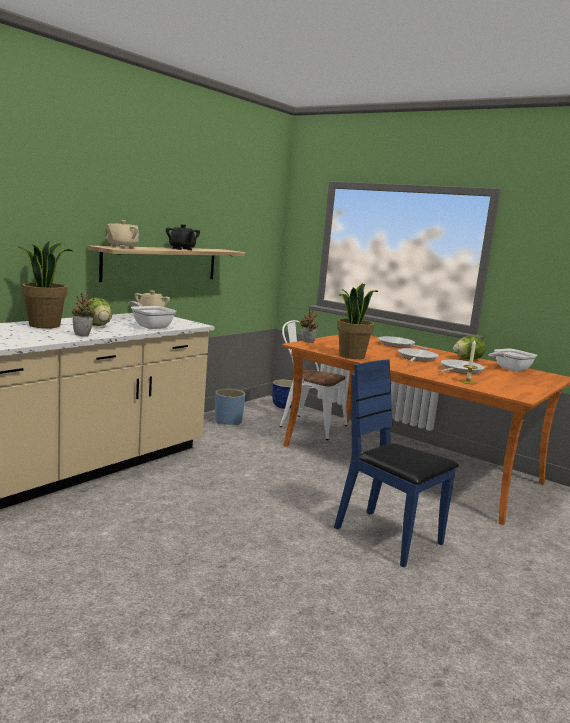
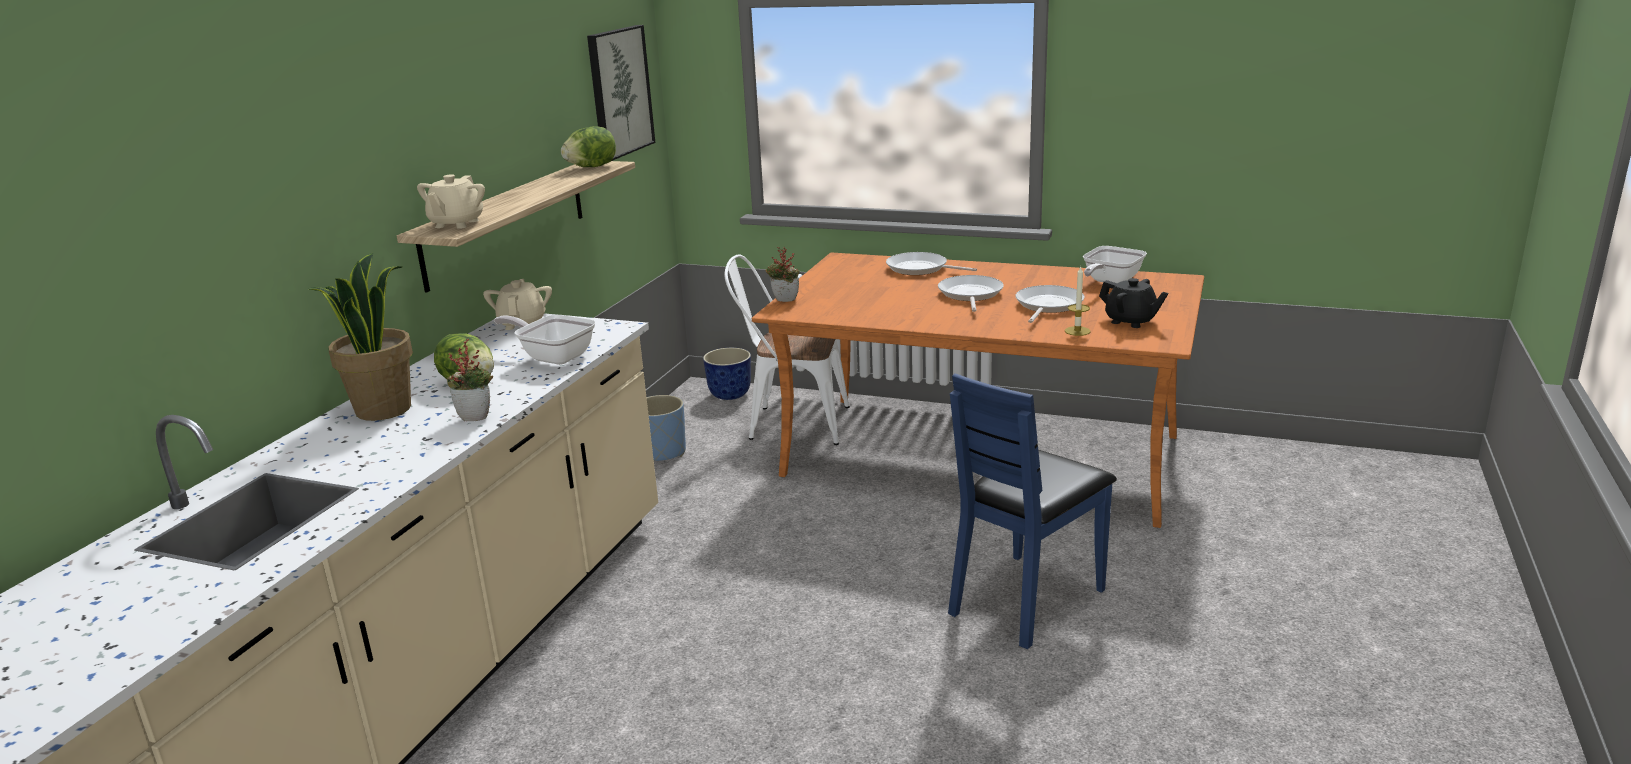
camera: 15 degrees left, 10 degrees up
(182, 249) = (541, 190): black teapot -> black teapot (1131, 321)
(253, 221) = (619, 92): none -> picture
(351, 356) = (877, 318): potted plant -> none
(388, 537) = (1026, 600): blue chair -> blue chair turned 75 degrees counterclockwise
(467, 359) = (1039, 274): lettuce -> lettuce (591, 167)

